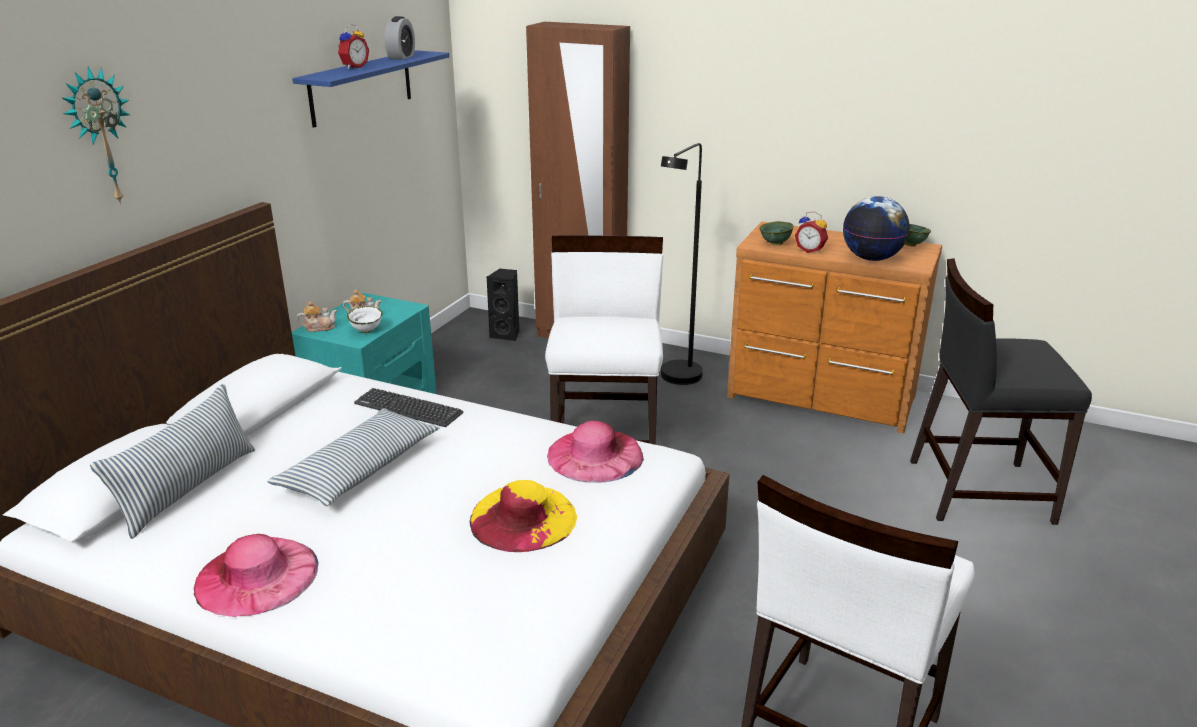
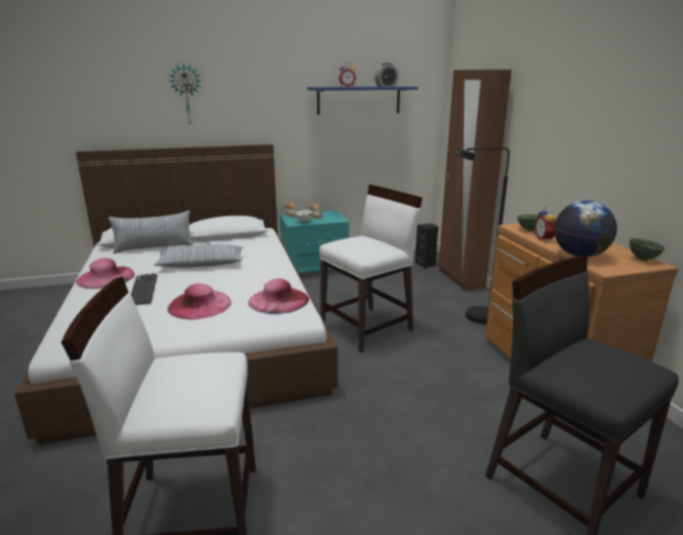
camera: 50 degrees right, 5 degrees down
(408, 408) = (262, 254): keyboard -> keyboard (143, 290)
(523, 518) = (199, 305): yellow hat -> pink hat

